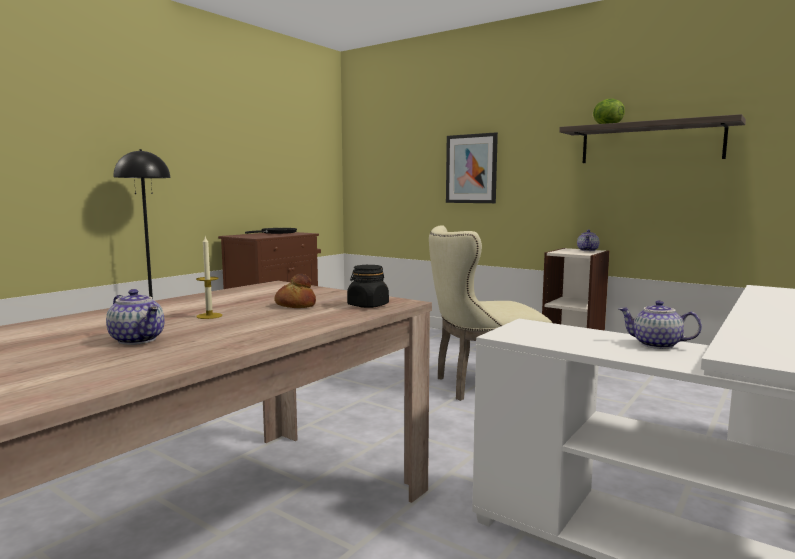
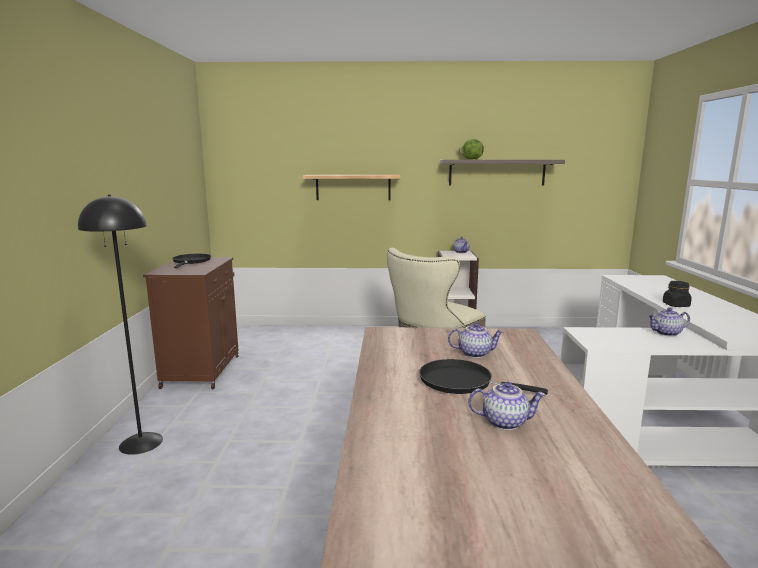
camera: 35 degrees left, 5 degrees up
(209, 316) = (461, 382): candle -> black frying pan
(296, 305) = (474, 353): bread -> teapot
(368, 305) = (515, 342): black jar -> black jar (676, 305)
(471, 169) = (353, 187): picture -> shelf

